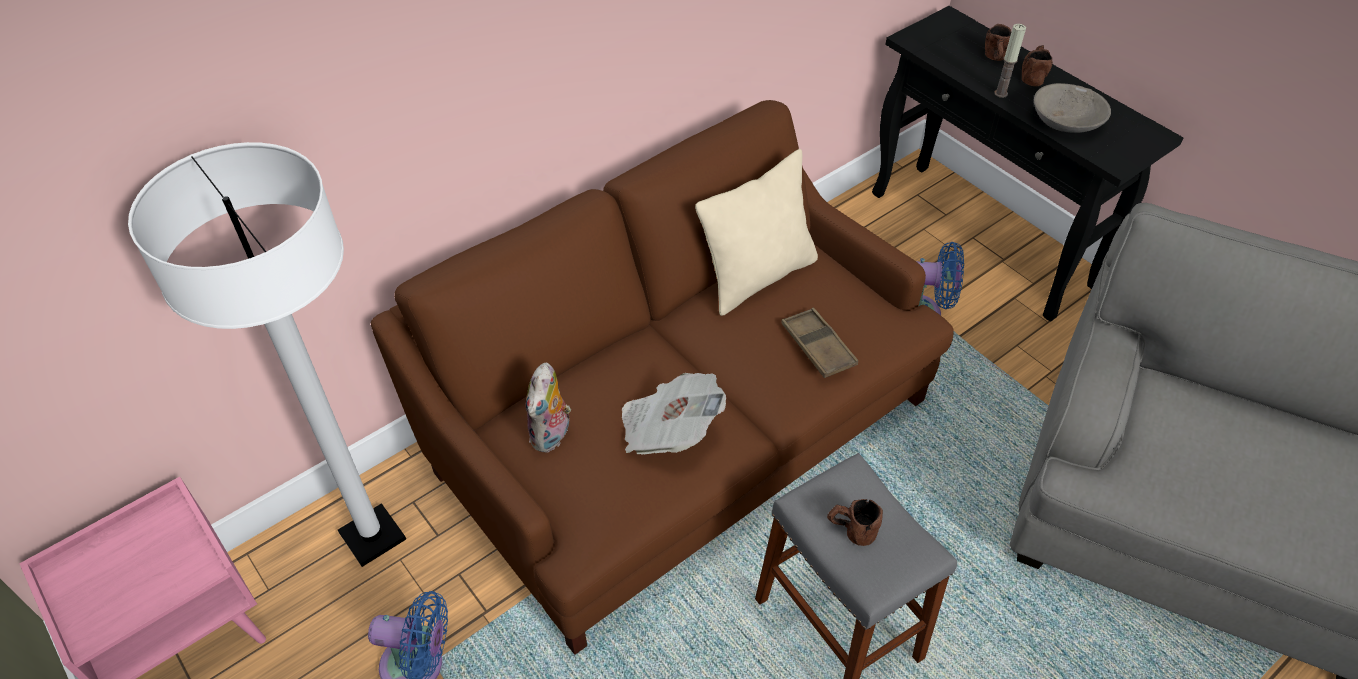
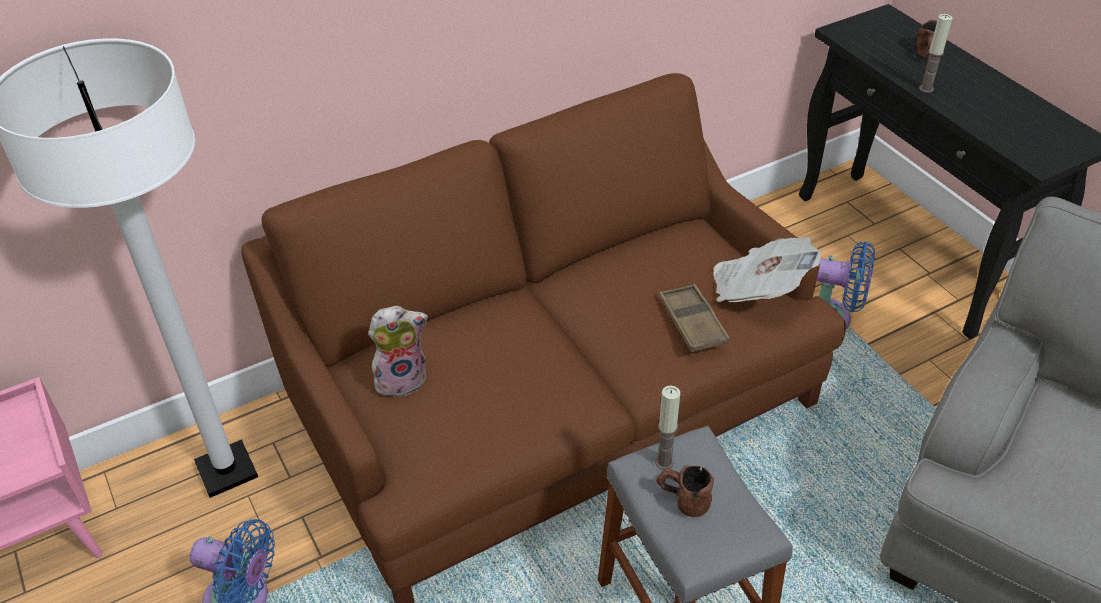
camera: 10 degrees right, 5 degrees down
(552, 435) = (402, 379): plush toy -> plush toy turned 135 degrees counterclockwise
(669, 430) = (520, 385): newspaper -> newspaper (758, 289)
(757, 277) = (644, 250): beige pillow -> none
(827, 495) = (664, 462): none -> candle
(1032, 75) = (964, 74): brown mug -> none
(1065, 122) = (991, 121): grey bowl -> none

